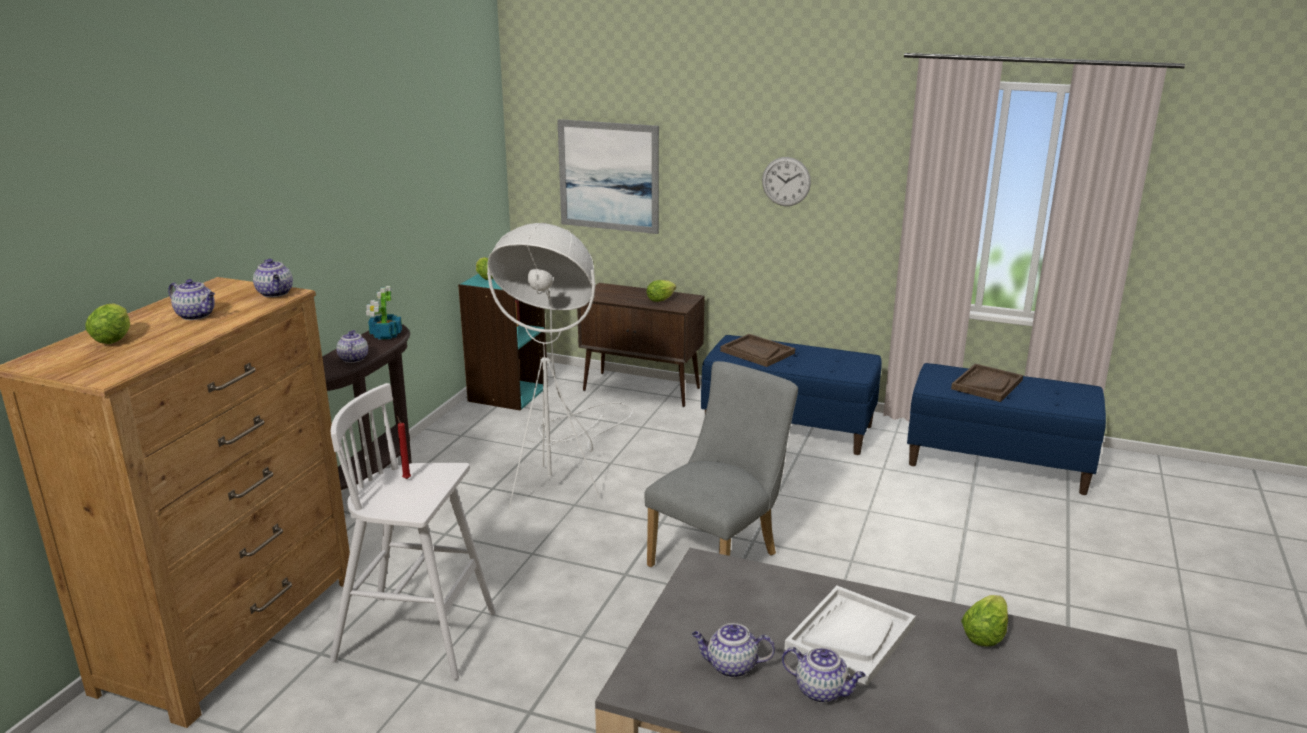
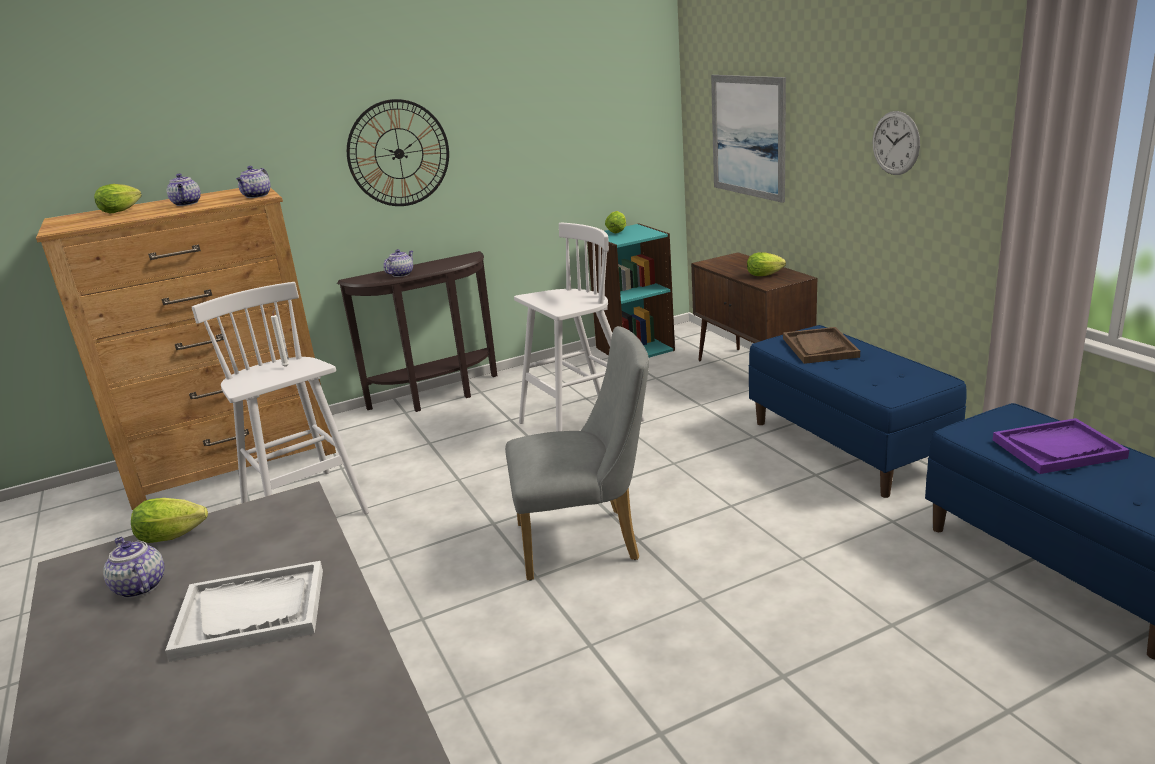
camera: 45 degrees right, 0 degrees up
(322, 222) = (399, 153): none -> wall clock
(385, 335) = (453, 262): potted plant -> none
(406, 478) = (286, 366): red candle -> white candle
(563, 471) = (579, 423): white floor lamp -> white stool
(822, 691) = (137, 644): teapot -> none
(986, 384) = (1058, 448): brown tray -> purple tray
(986, 633) = (347, 681): lettuce -> lettuce (176, 536)

